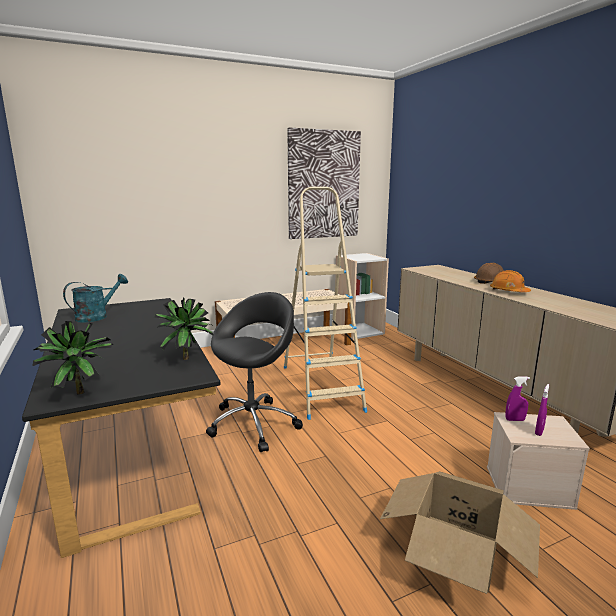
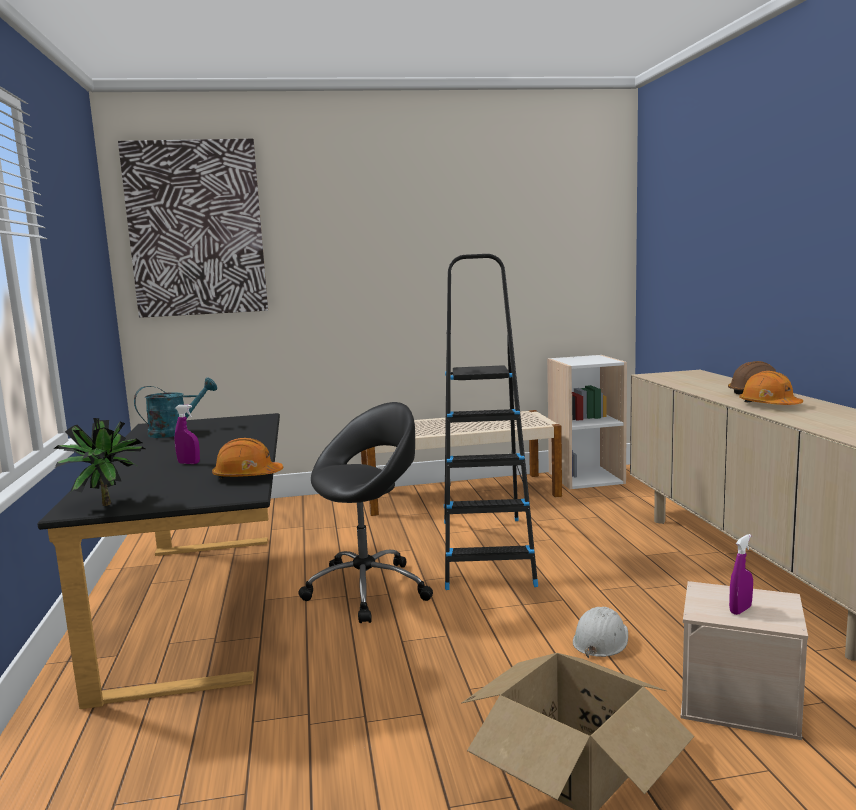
camera: 15 degrees right, 5 degrees down
(186, 357) = (247, 476): potted plant -> orange hard hat
(321, 387) = (486, 550): beige step ladder -> black step ladder
(323, 185) = (524, 252): picture -> picture (196, 229)
(425, 449) = (600, 640): none -> white hard hat
(515, 420) = (713, 593): purple spray bottle -> purple spray bottle (189, 463)

